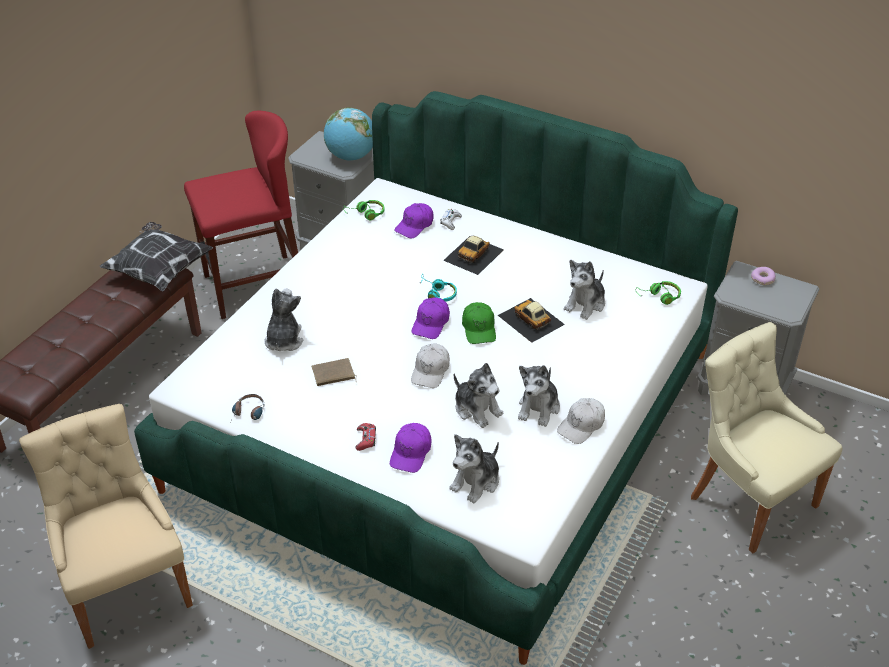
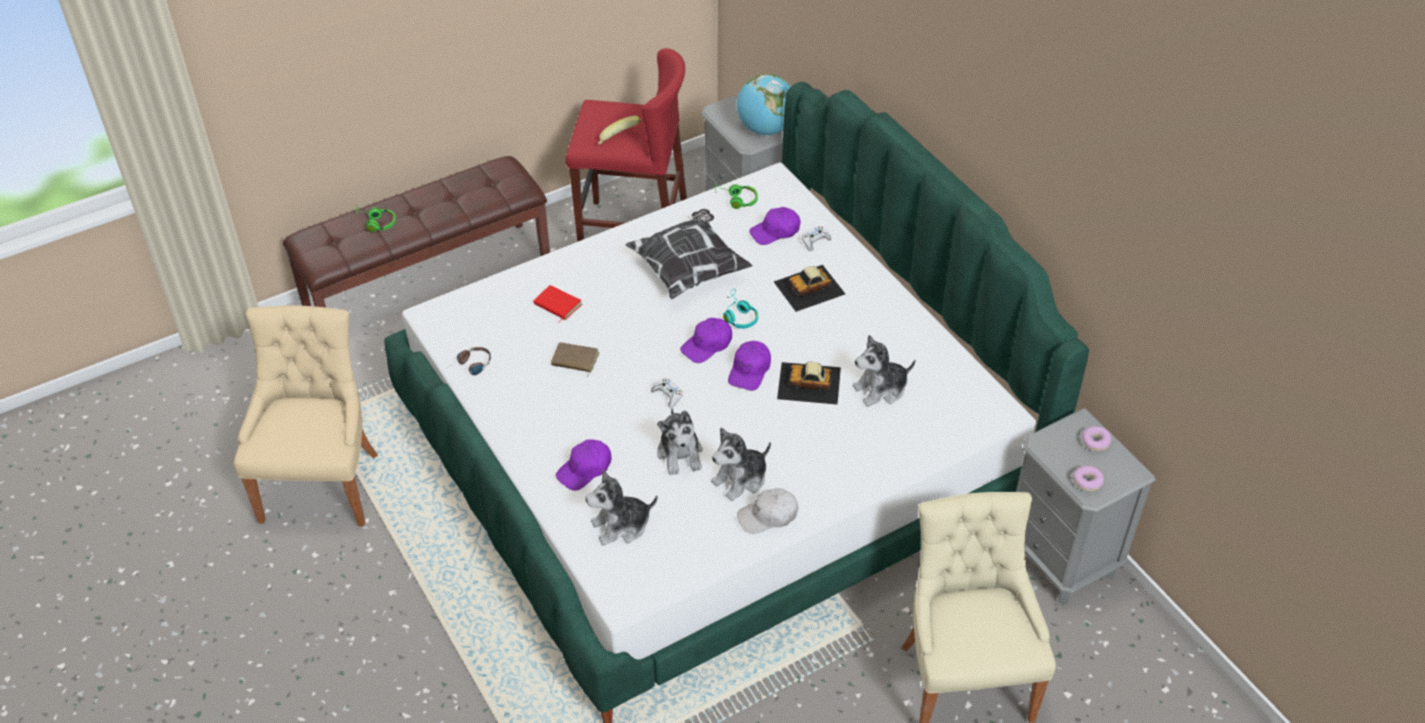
camera: 30 degrees right, 5 degrees up
(159, 270) = (513, 185): pillow -> pillow (689, 269)
(241, 201) = (618, 140): none -> banana
(284, 340) = (556, 305): plush toy -> red book
(366, 439) = (554, 438): red game controller -> none
(430, 371) = (667, 395): white cap -> white game controller
(479, 328) = (750, 370): green cap -> purple cap
(531, 320) = (809, 383): toy car -> toy car turned 75 degrees counterclockwise
(659, 296) = (968, 414): green headphones -> green headphones (376, 223)
(781, 307) = (1087, 482): none -> donut

